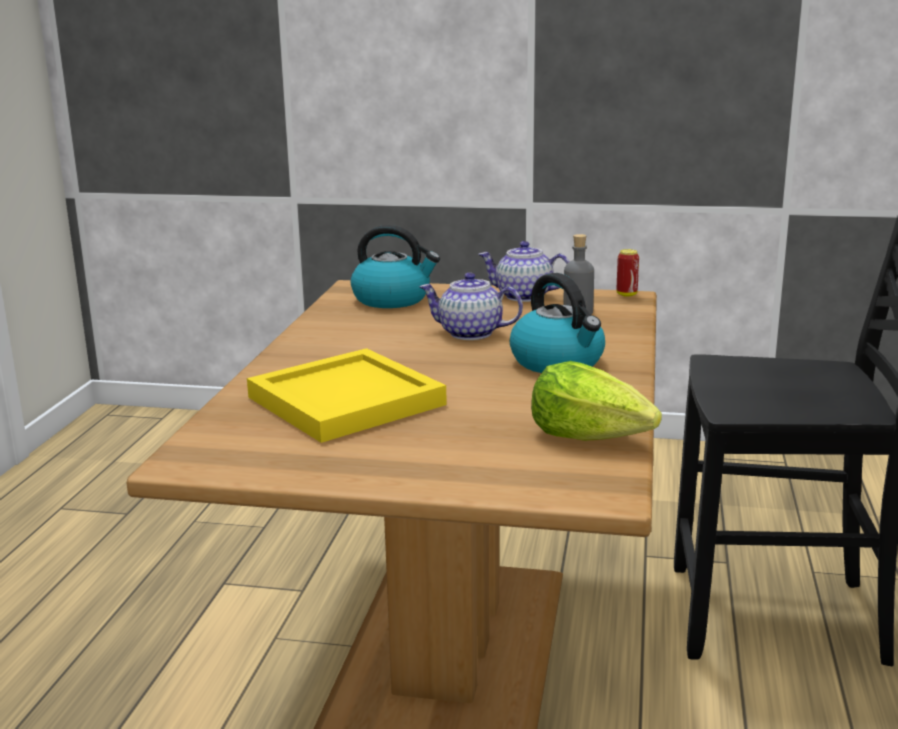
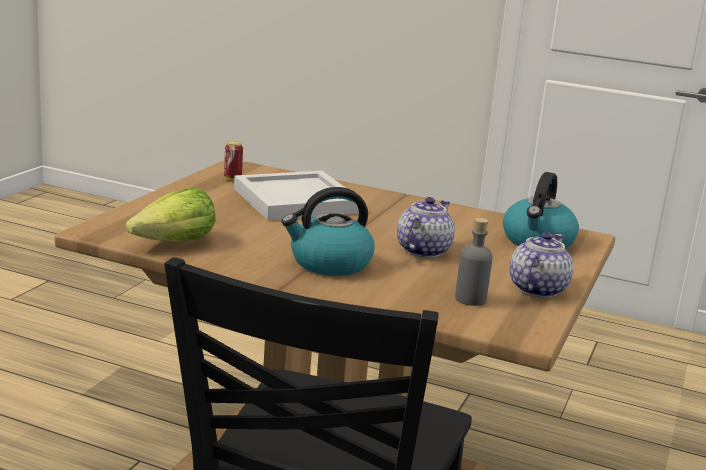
camera: 100 degrees right, 0 degrees up
(342, 401) = (296, 200): yellow tray -> white tray
(626, 294) = (533, 335): can -> can (232, 179)

